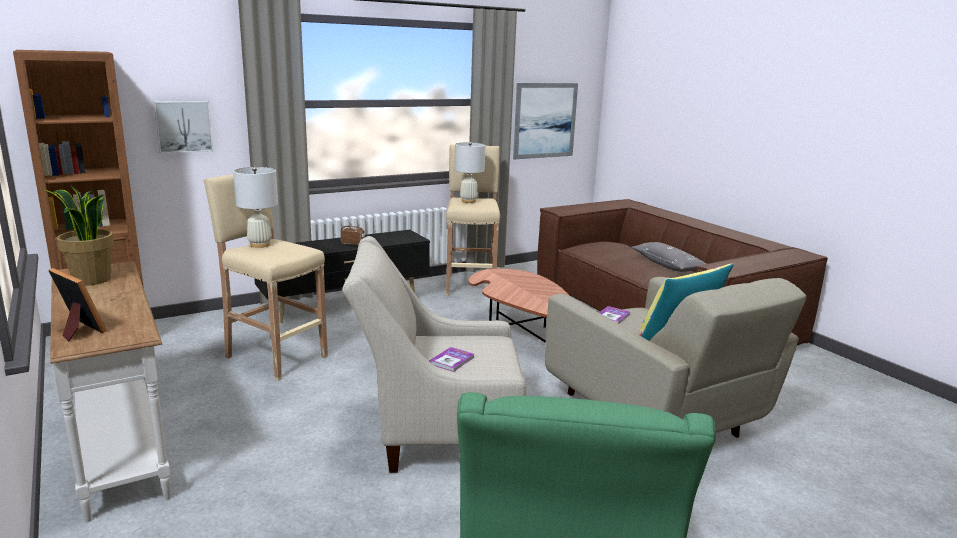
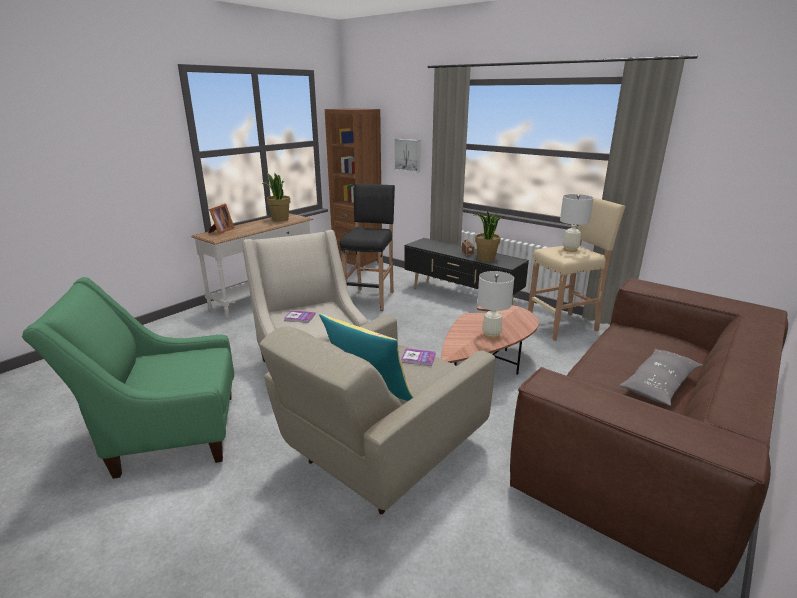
camera: 70 degrees right, 5 degrees up
(260, 245) = (372, 229): white table lamp -> white table lamp (491, 335)
(274, 356) = (370, 299): beige stool -> black stool
(384, 241) = (486, 259): none -> potted plant
(545, 120) = (723, 189): picture -> none

